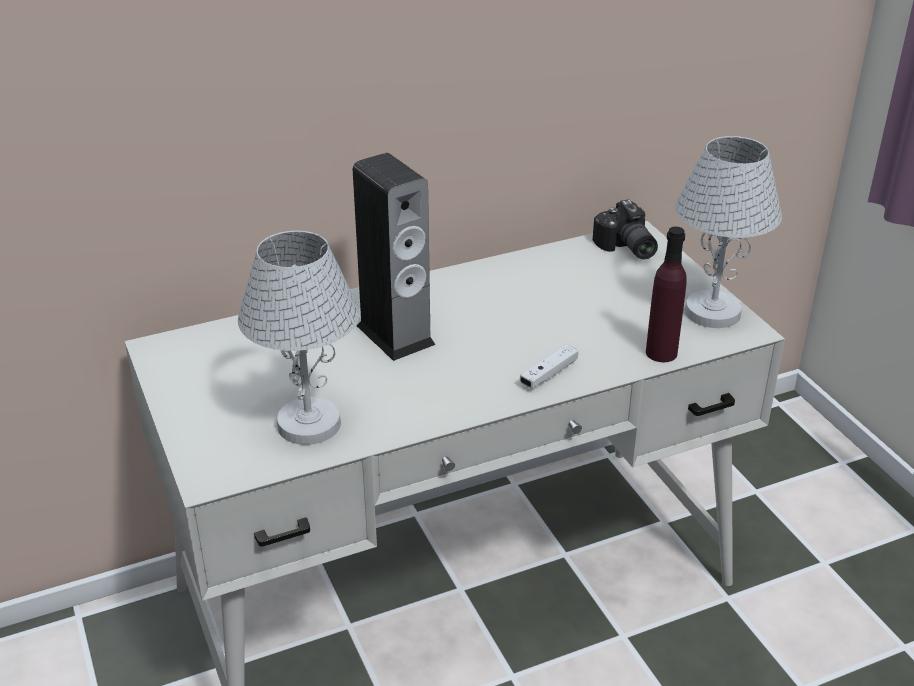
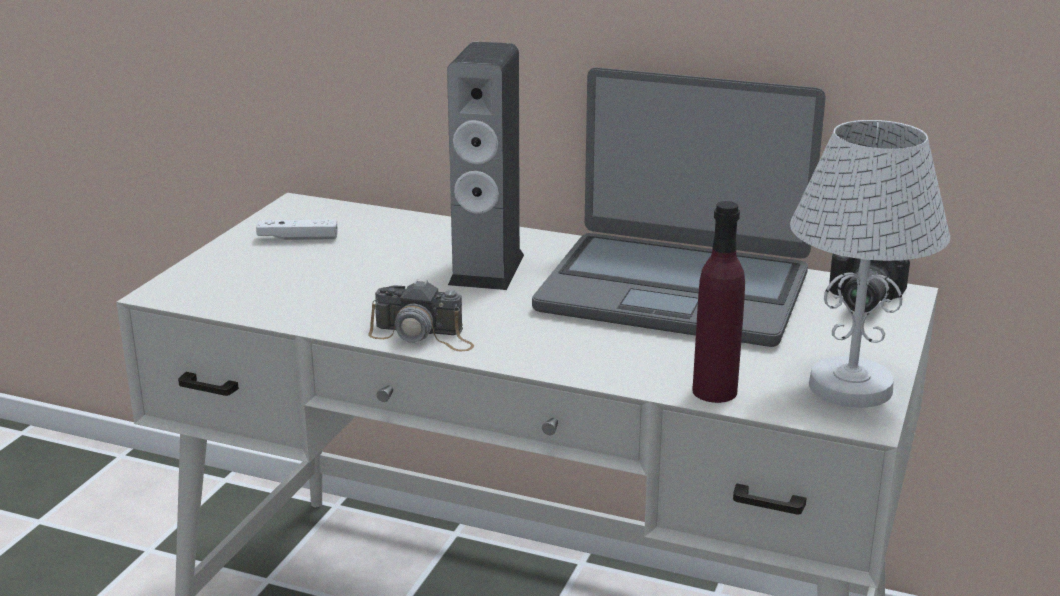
camera: 45 degrees right, 10 degrees down
(309, 423) = (297, 294): white table lamp -> none
(449, 408) = (423, 335): none -> camera
(528, 292) = (674, 290): none -> laptop
(548, 374) = (562, 354): white game controller -> white game controller (298, 238)

